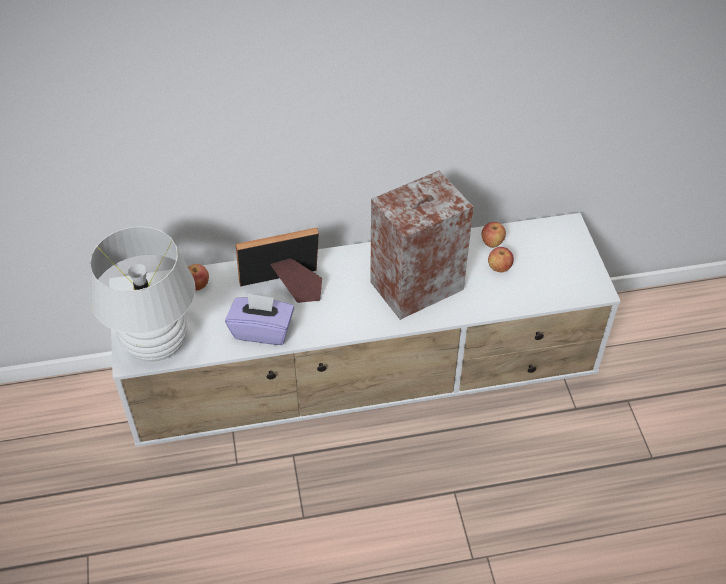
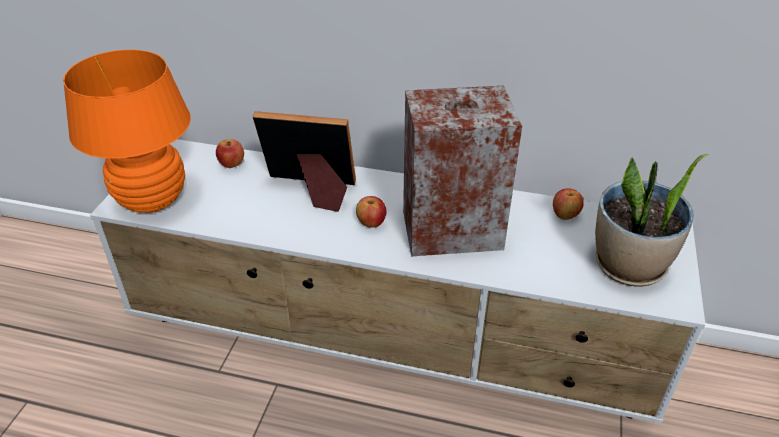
camera: 25 degrees right, 10 degrees down
(156, 344) = (152, 200): white table lamp -> orange table lamp
(262, 330) = (260, 220): purple tissue box -> none
(499, 267) = (560, 241): apple -> apple (371, 223)
(555, 272) = (629, 266): none -> potted plant

